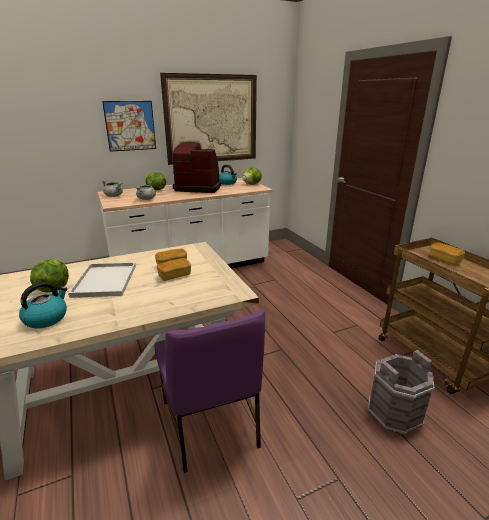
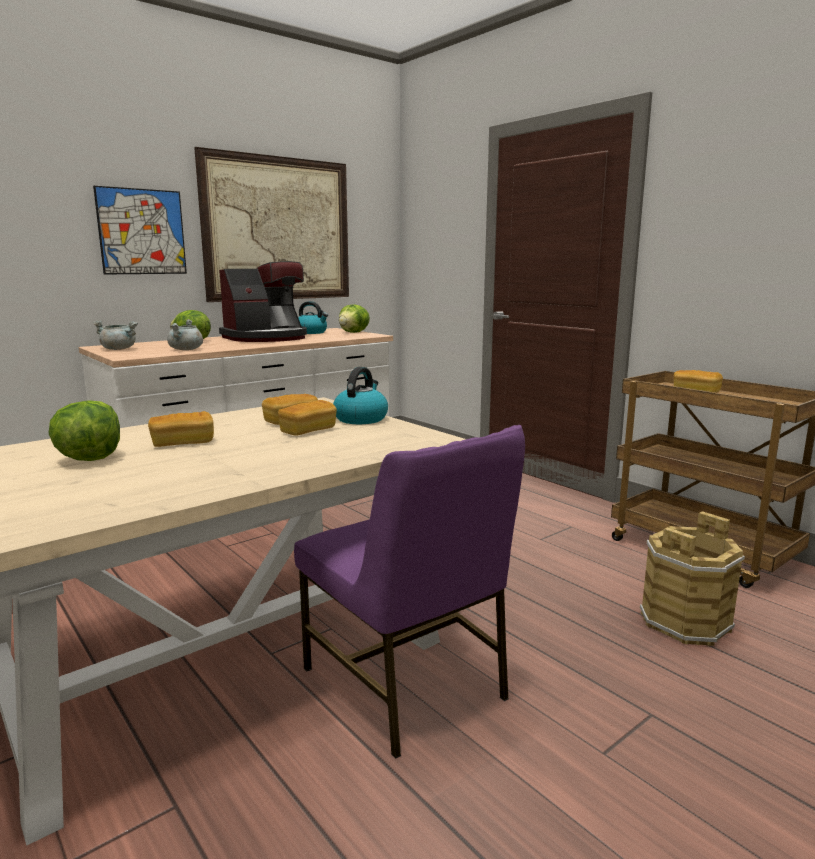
camera: 15 degrees left, 10 degrees down
(46, 318) = (112, 489): kettle -> kettle (361, 419)
(104, 280) = (183, 443): white tray -> bread
(198, 188) = (266, 338): coffee machine -> coffee machine turned 150 degrees clockwise
(395, 413) = (686, 622): grey bucket -> brown bucket

